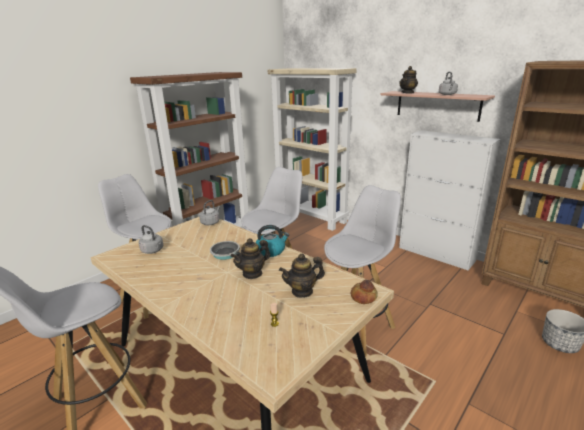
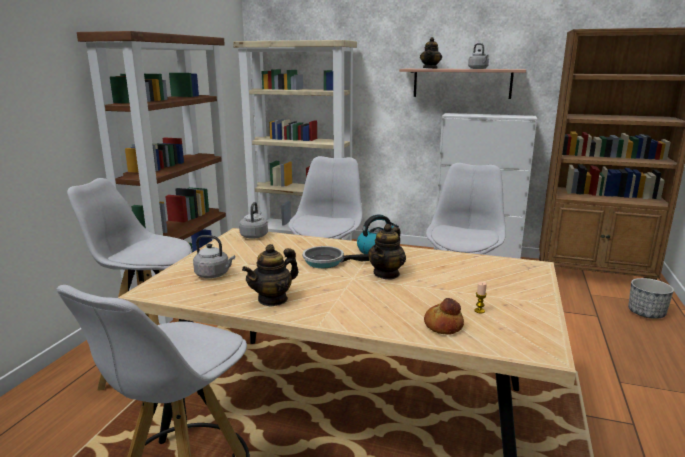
camera: 25 degrees left, 5 degrees down
(302, 291) = (466, 279): teapot -> teapot (273, 299)
(363, 296) = (533, 271): bread -> bread (443, 325)

